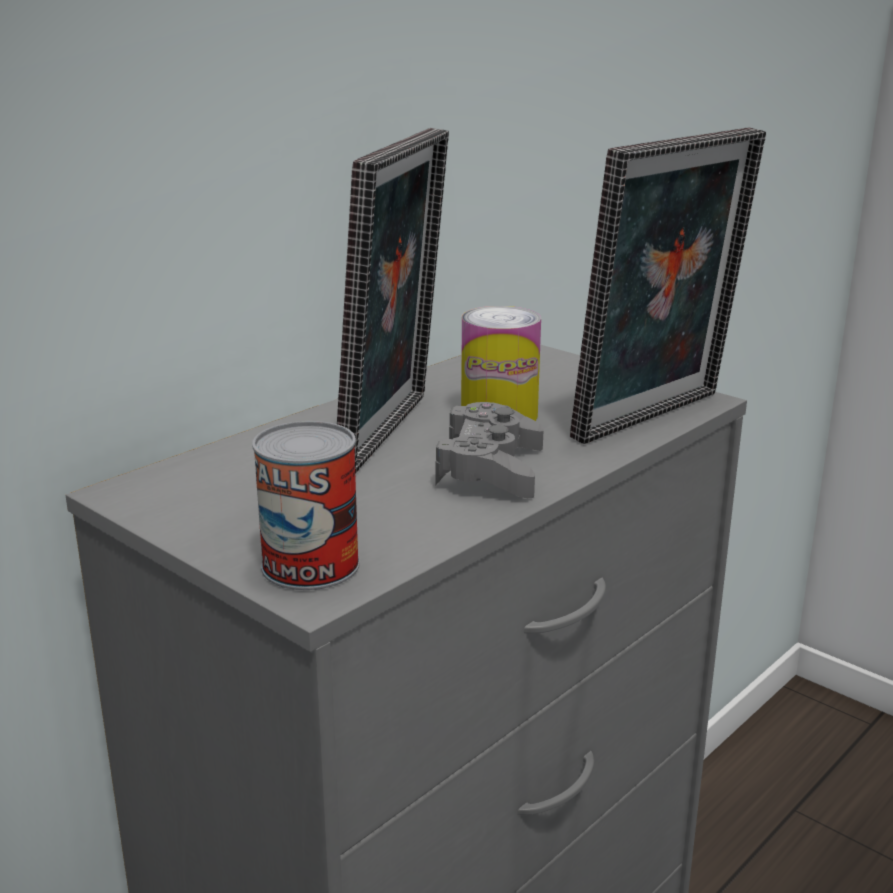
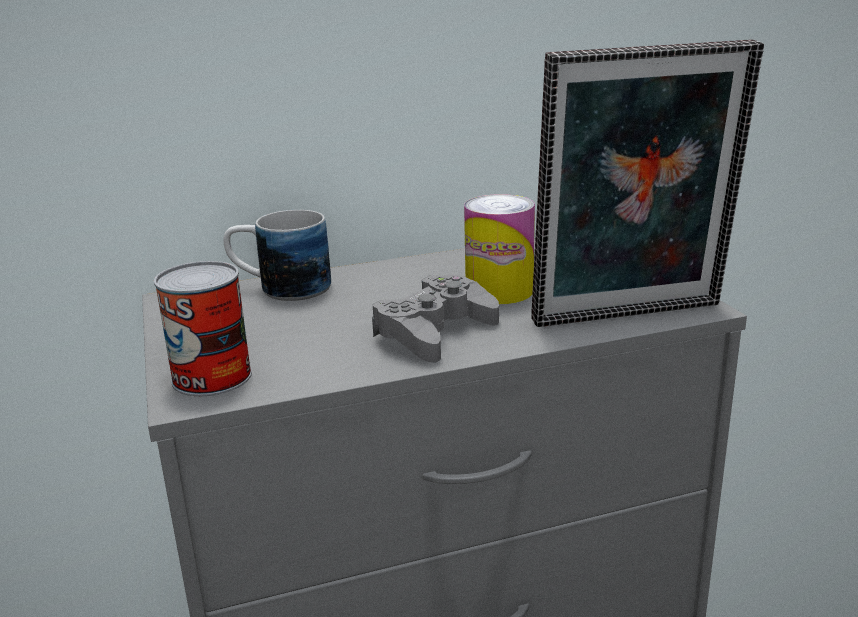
camera: 30 degrees right, 0 degrees up
(247, 455) = (280, 288): none -> mug
(396, 433) = (401, 291): picture frame -> none

